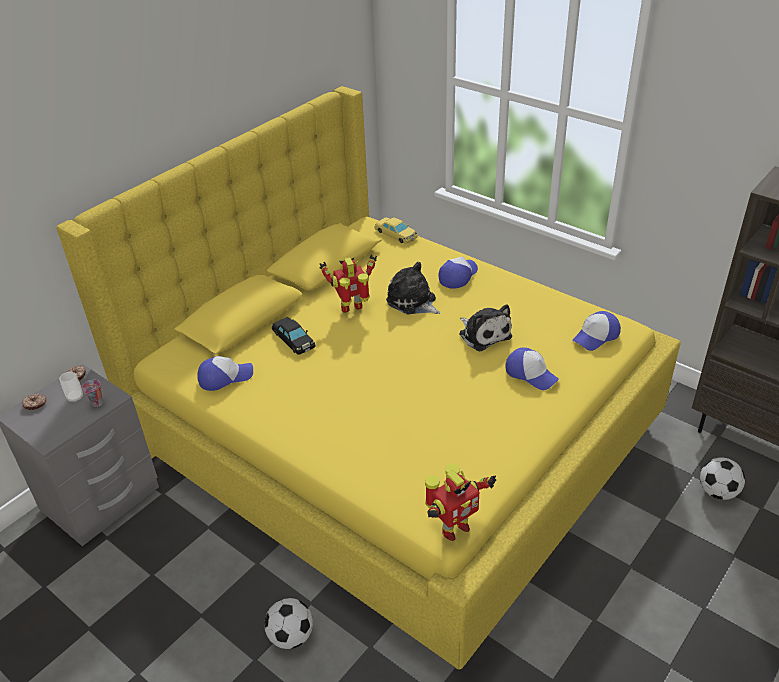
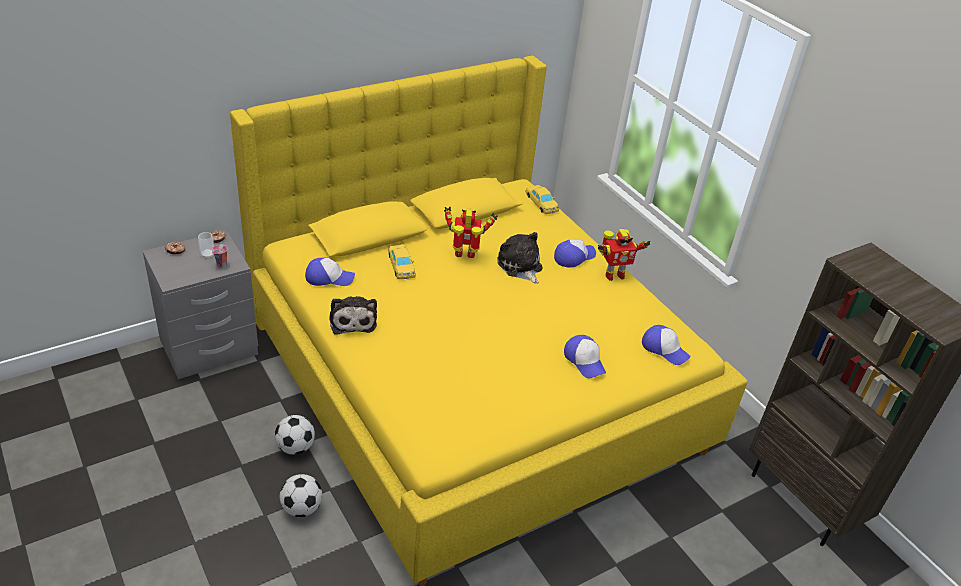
camera: 15 degrees right, 0 degrees up
(294, 339) = (401, 265): black toy car -> yellow toy car
(453, 528) = (441, 459): toy robot -> toy robot (613, 275)
(483, 334) = (565, 314): plush toy -> plush toy (353, 320)
(596, 336) = (664, 349): cap -> cap turned 120 degrees counterclockwise
(717, 492) = (736, 533): football -> football (295, 447)

